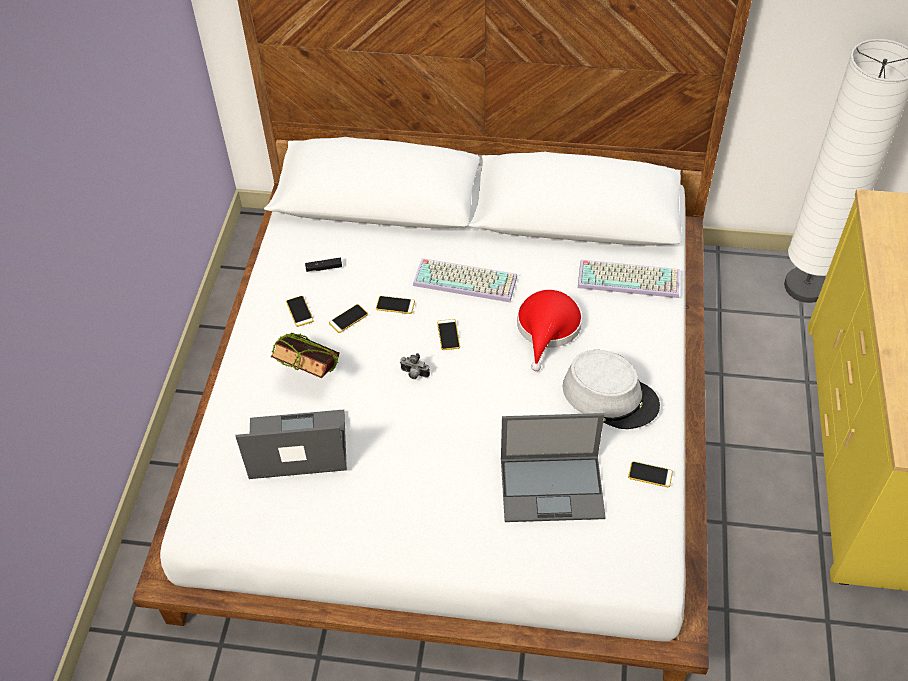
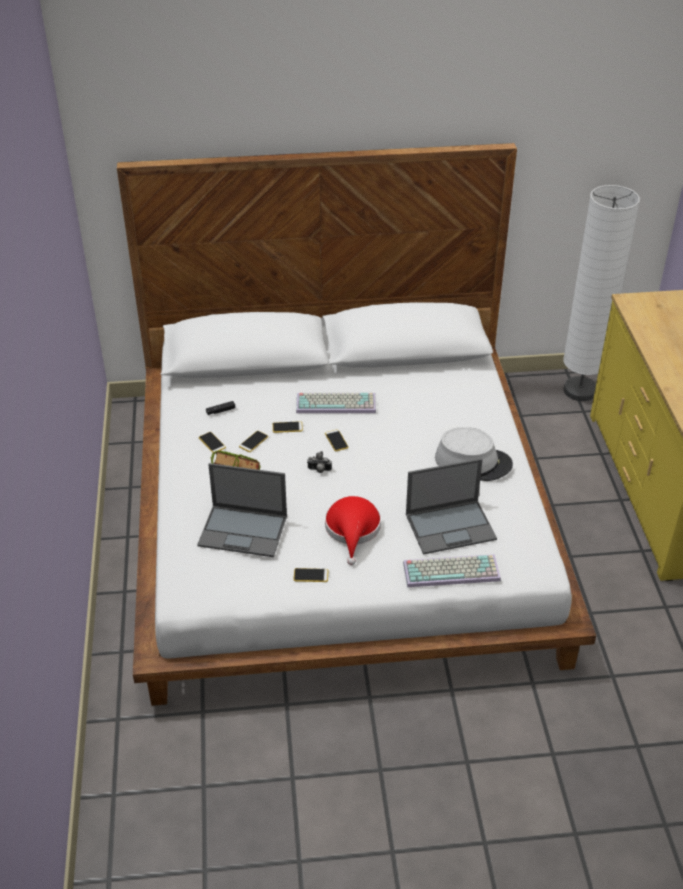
camera: 15 degrees left, 10 degrees down
(296, 445) = (244, 531): laptop -> laptop turned 150 degrees counterclockwise
(548, 329) = (411, 425): red hat -> red hat (353, 530)
(630, 278) = (461, 384): keyboard -> keyboard (452, 570)
(650, 474) = (519, 507): phone -> phone (311, 575)

